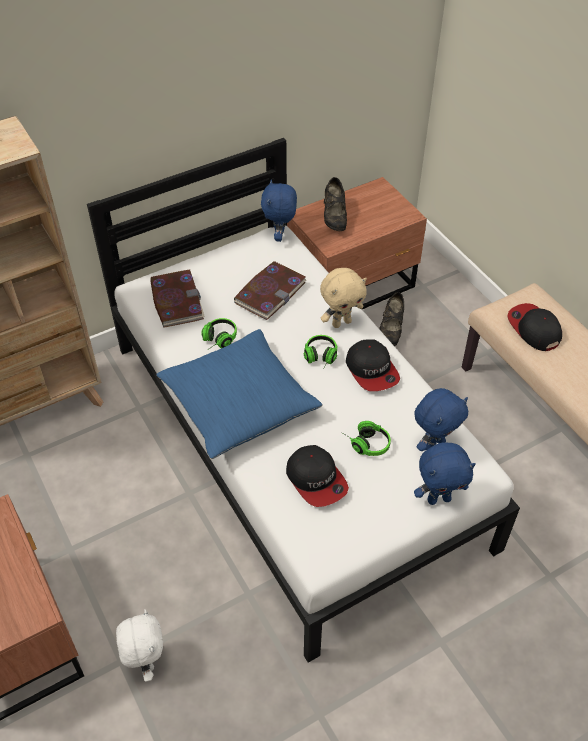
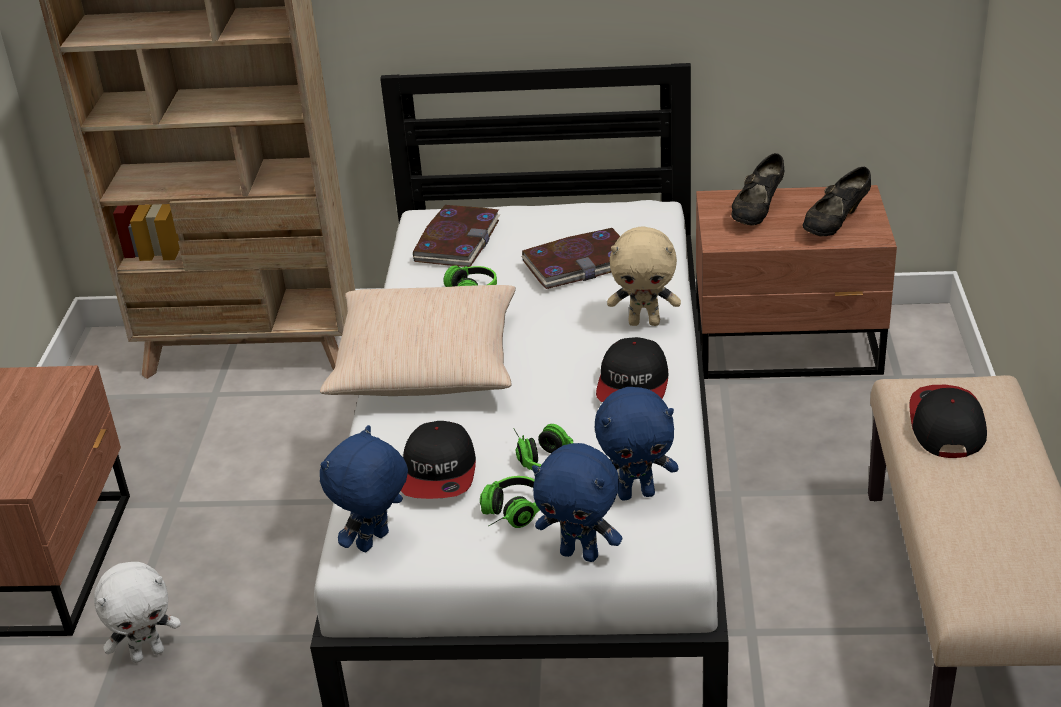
camera: 35 degrees right, 15 degrees down
(146, 662) = (148, 653): white plush toy -> white plush toy turned 45 degrees clockwise
(238, 403) = (426, 363): blue pillow -> beige pillow
(280, 236) = (657, 211): blue plush toy -> blue plush toy (374, 542)
(320, 358) = (575, 350): headphones -> headphones (508, 515)
(391, 330) = (798, 415): black shoe -> black shoe (835, 224)

